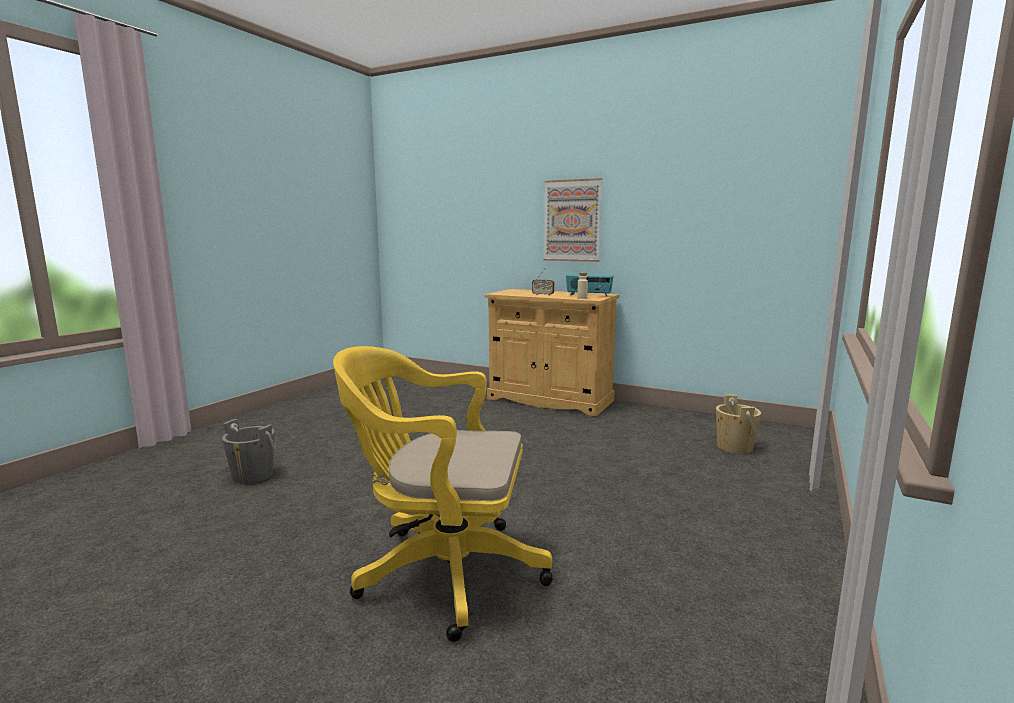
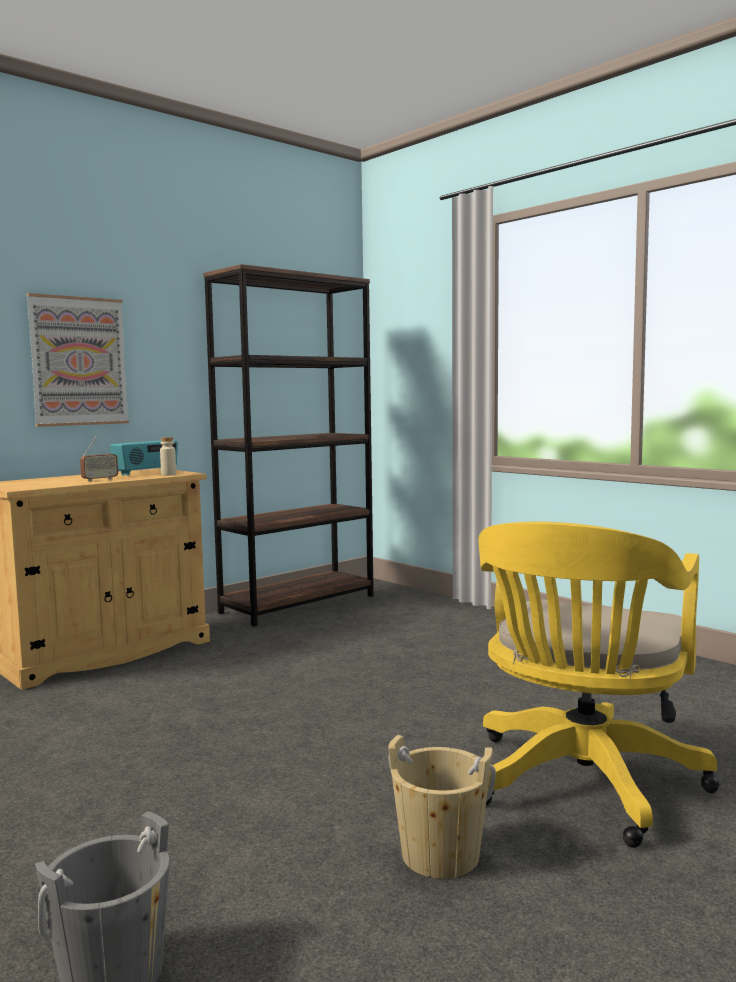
camera: 70 degrees left, 5 degrees down
(708, 422) = (298, 604): none -> brown bookcase
(734, 447) = (372, 610): beige bucket -> beige bucket (440, 855)

